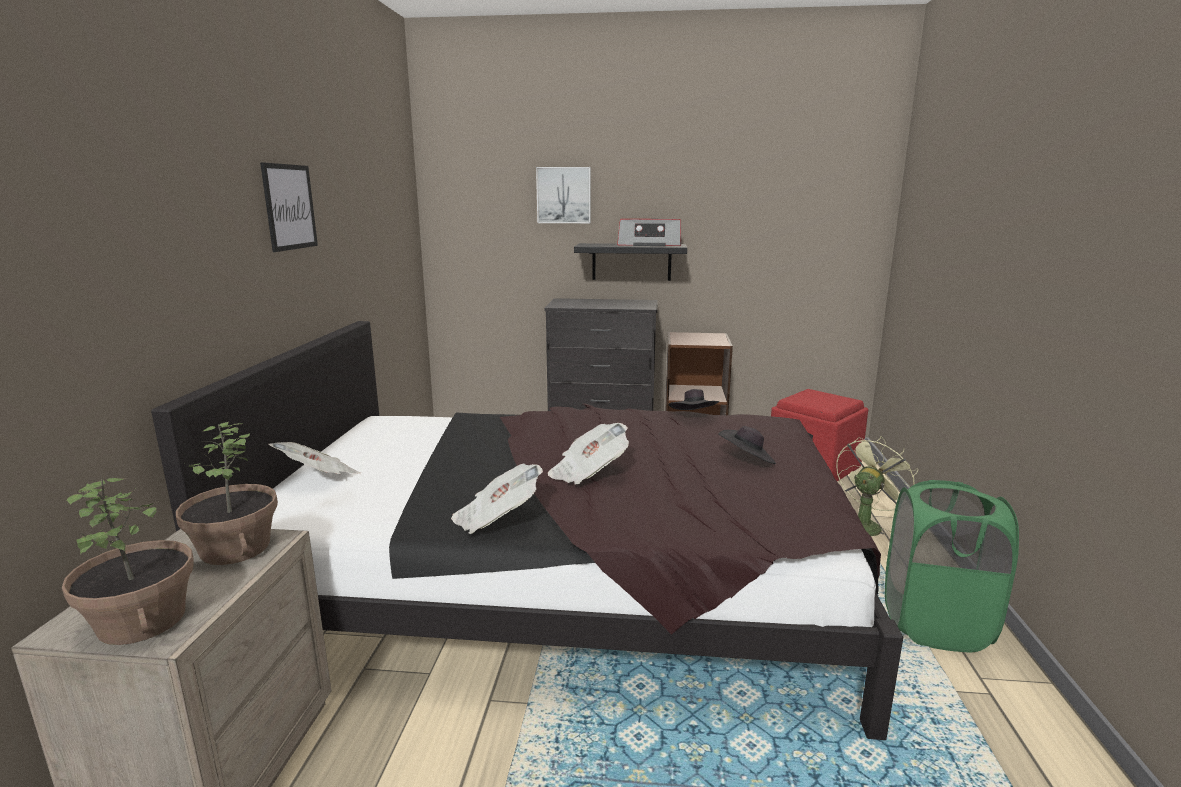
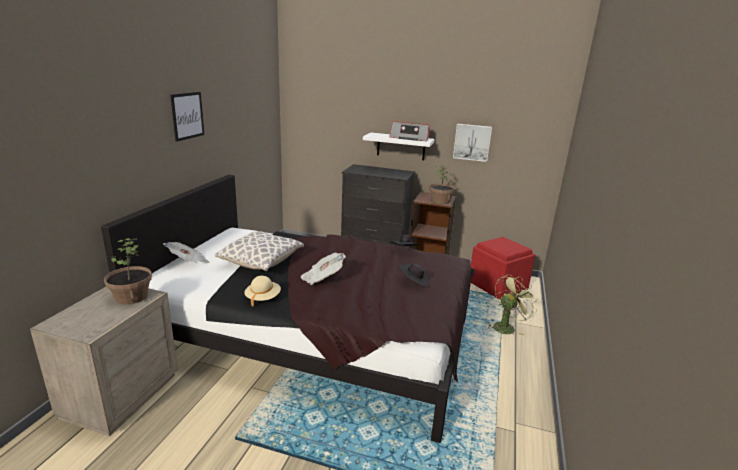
camera: 10 degrees right, 5 degrees up
(143, 620) = (82, 325): potted plant -> potted plant (441, 201)
(458, 462) = (261, 262): none -> pillow
(497, 519) = (263, 298): newspaper -> beige hat
(564, 195) = (363, 102): picture -> picture (472, 142)
(631, 262) = (401, 146): black shelf -> white shelf
(935, 624) = (509, 390): green laundry basket -> none

